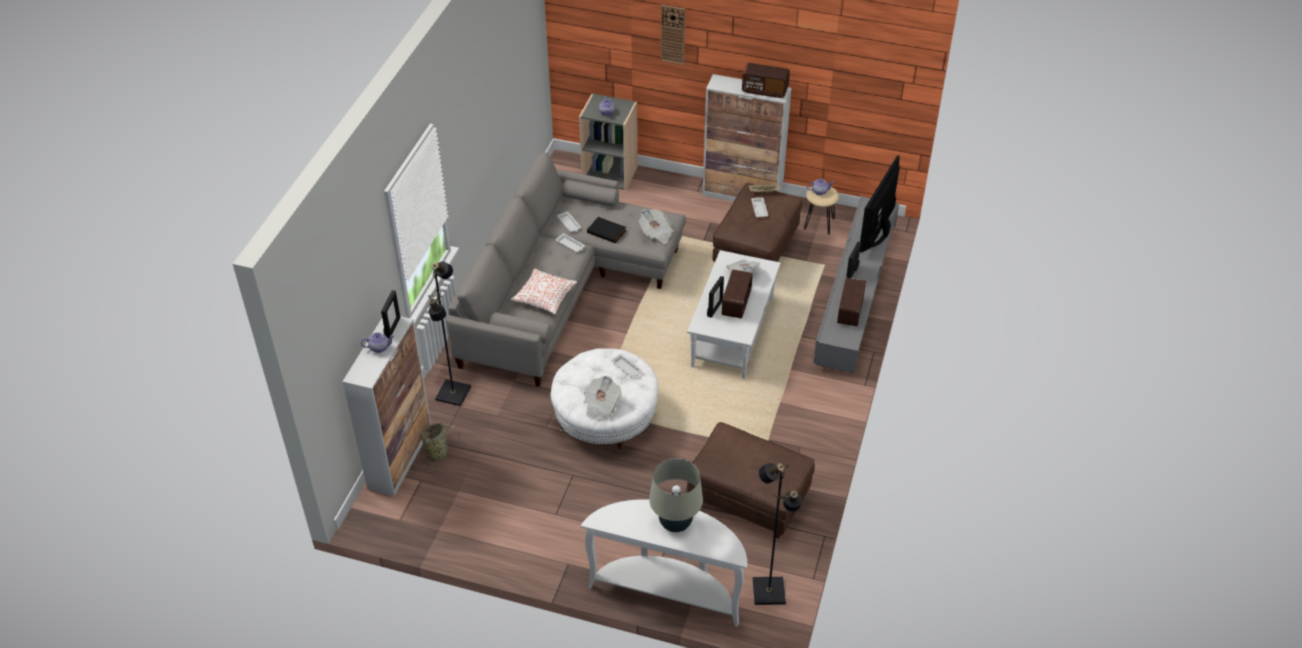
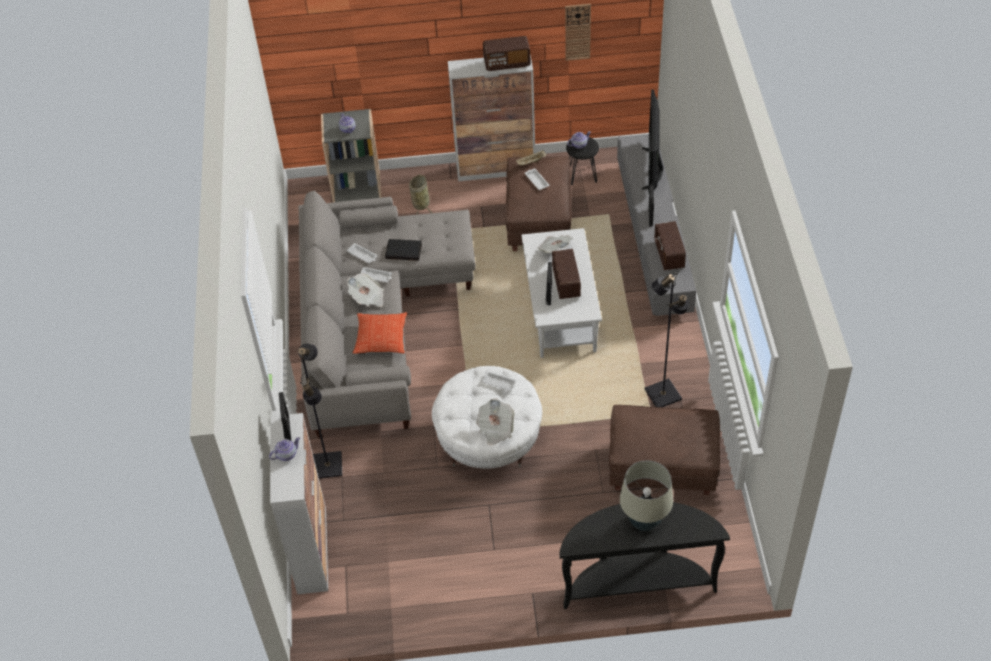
camera: 20 degrees left, 5 degrees up
(438, 453) = (347, 532): basket -> basket (421, 203)
(545, 297) = (381, 339): white pillow -> orange pillow
(656, 233) = (452, 237): newspaper -> newspaper (367, 298)
(668, 590) = (637, 582): white console table -> black console table
(673, 34) = (400, 33): wall clock -> wall clock (577, 32)
(769, 591) = (726, 548): black floor lamp -> black floor lamp (663, 394)
(819, 223) = (581, 174): beige stool -> black stool

